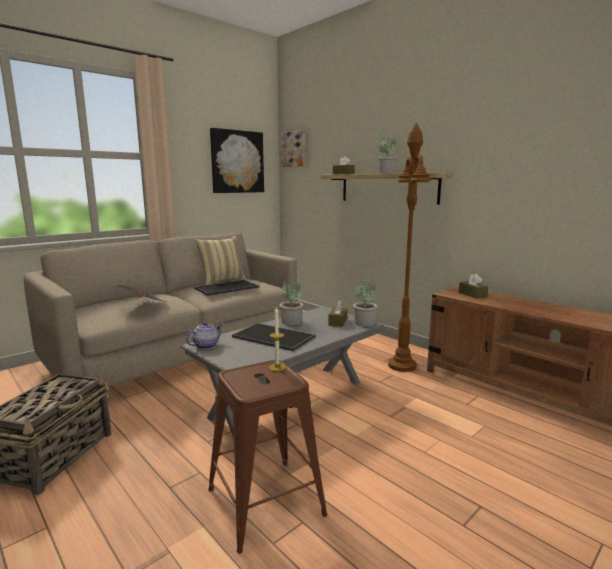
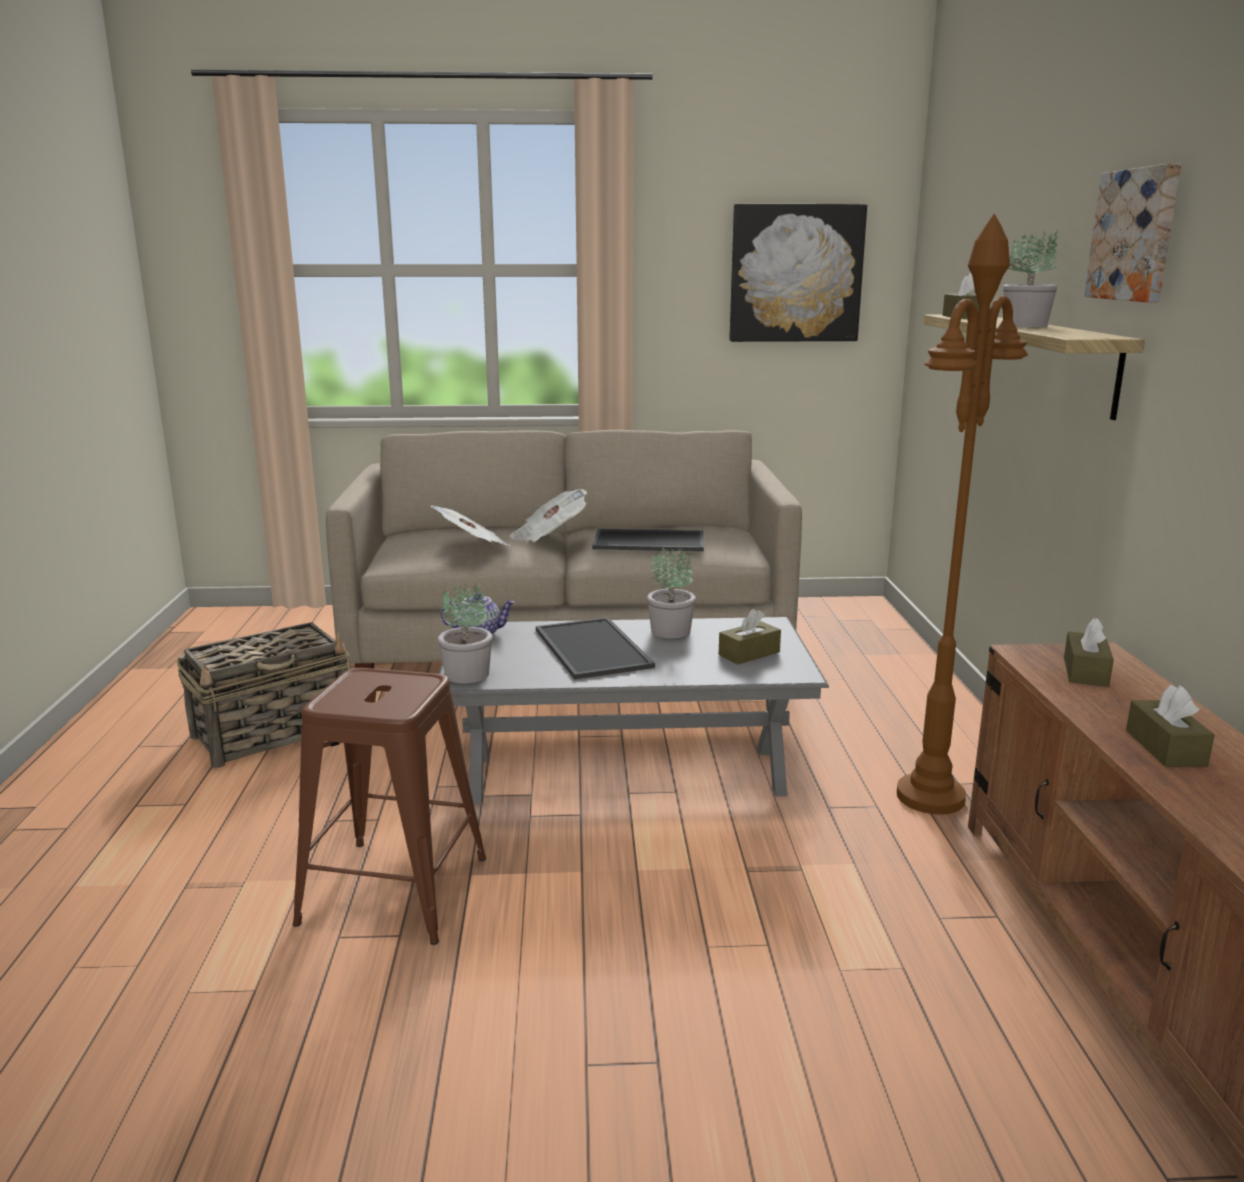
camera: 40 degrees right, 5 degrees up
(175, 294) = (549, 536): none -> newspaper
(221, 281) = (674, 525): beige pillow -> none
(277, 367) = (420, 685): candle -> none
(294, 149) = (932, 242): picture -> picture (1136, 235)
(365, 323) = (794, 670): potted plant -> potted plant (468, 674)
(537, 309) = (1165, 748): none -> brown tissue box

